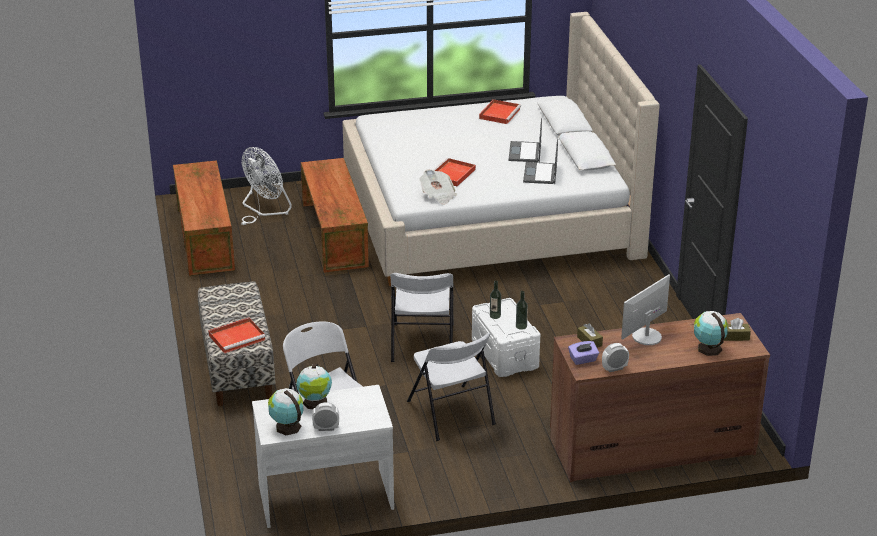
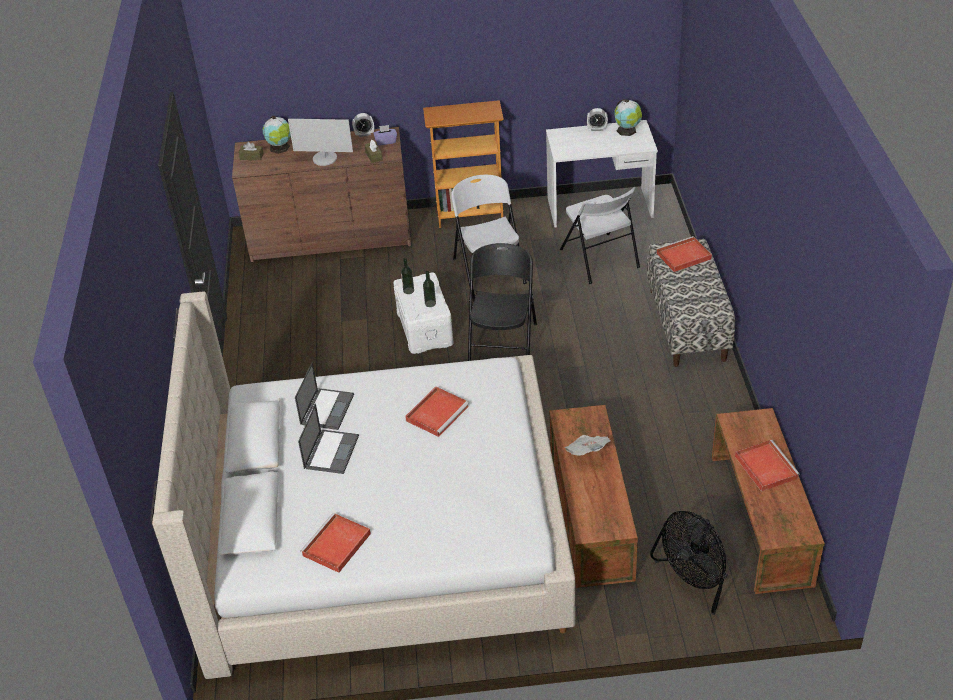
camera: 170 degrees left, 10 degrees up
(201, 197) = (765, 466): none -> red tray
(260, 208) = (694, 576): white fan -> black fan
(315, 403) = (606, 147): globe -> none
(422, 343) = (503, 344): white chair -> black chair
(438, 196) = (462, 376): newspaper -> newspaper (587, 452)
(489, 481) = (470, 215): none -> bookcase
(646, 336) = (325, 159): monitor -> monitor turned 45 degrees clockwise

